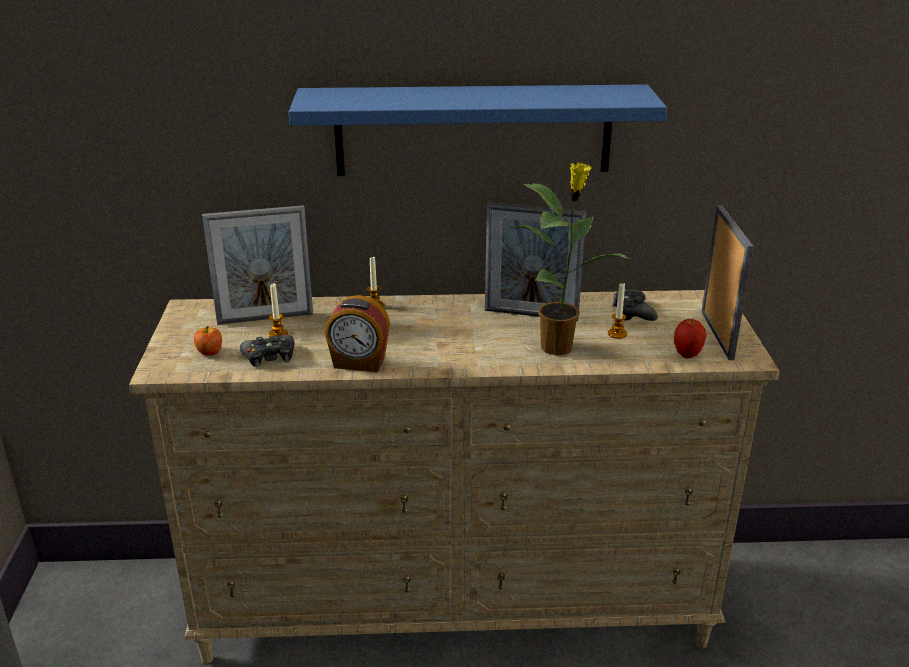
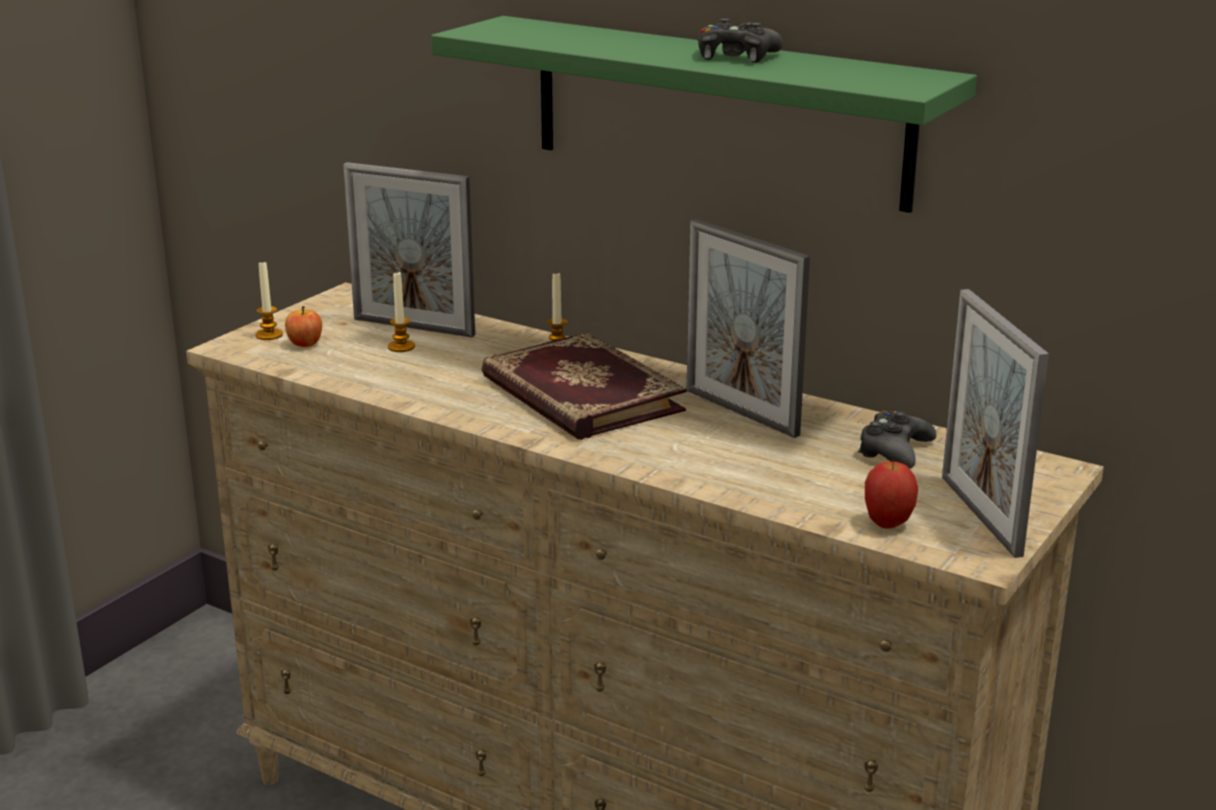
camera: 35 degrees right, 5 degrees down
(269, 357) = (358, 366): black game controller -> black game controller (736, 56)
(359, 363) = (442, 401): alarm clock -> none
(431, 332) = (579, 395): none -> book
(473, 130) = (718, 111): blue shelf -> green shelf
(559, 347) = (716, 459): potted plant -> none
(617, 334) = (826, 468): candle -> candle (269, 335)
(717, 335) = (980, 515): picture frame -> picture frame turned 135 degrees clockwise

